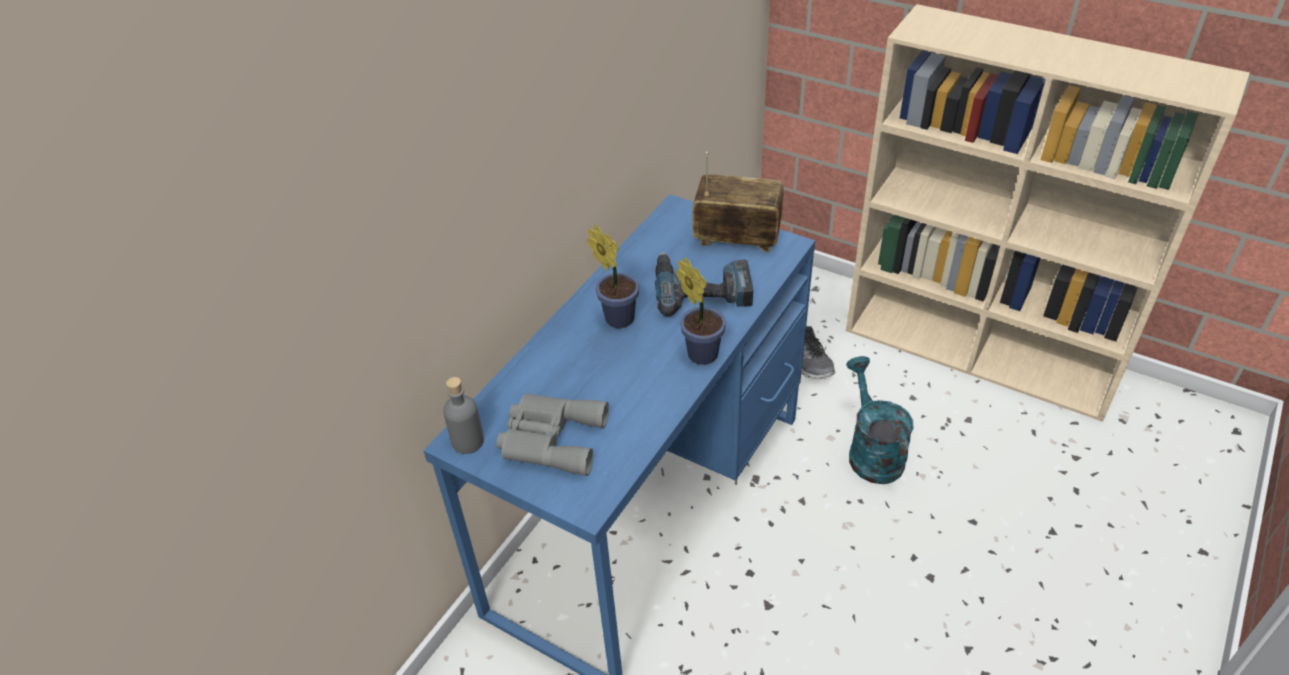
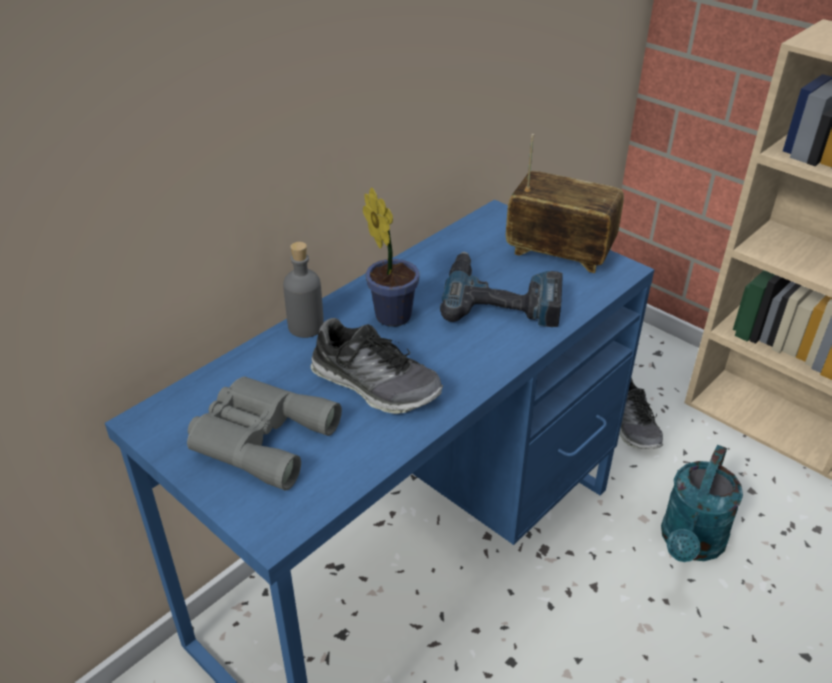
camera: 10 degrees right, 5 degrees down
(468, 441) = (160, 422): grey bottle -> grey bottle (306, 327)
(625, 380) = (375, 385): none -> shoe
(700, 352) = (478, 368): potted plant -> none
(871, 451) = (690, 544): turquoise watering can -> turquoise watering can turned 150 degrees counterclockwise

